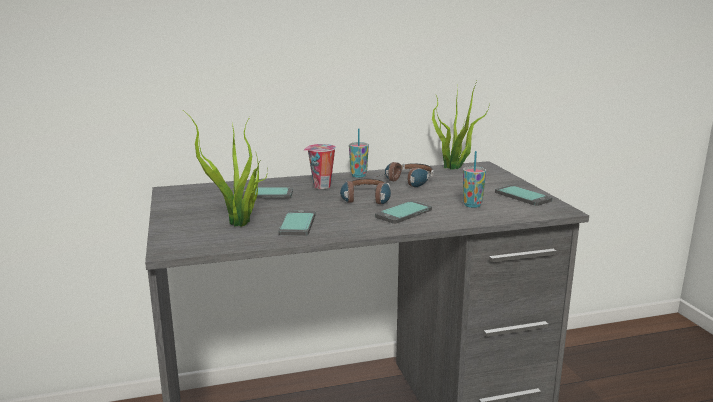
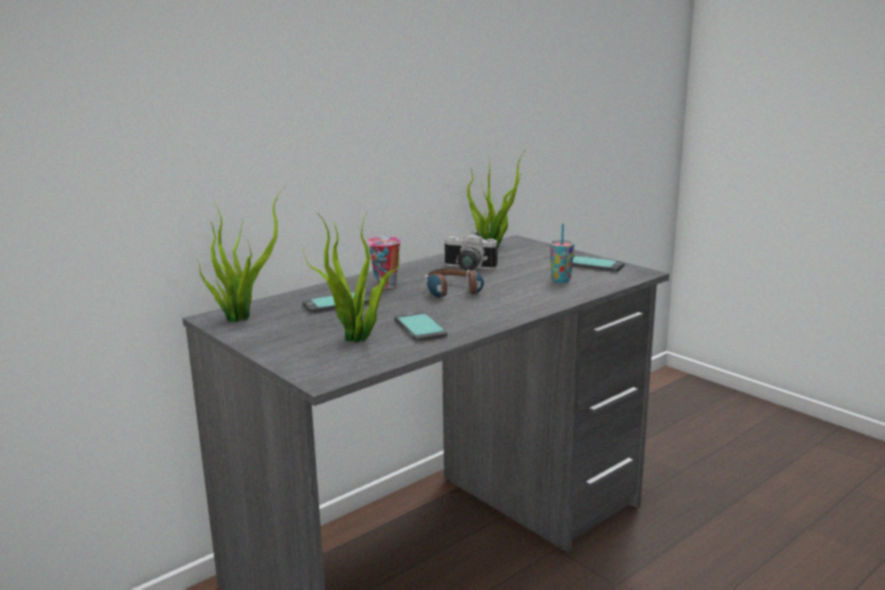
camera: 25 degrees left, 0 degrees up
(188, 193) = (241, 317): none -> potted plant
(358, 175) = (408, 268): cup -> none
(404, 213) = (509, 299): phone -> none
(405, 183) = (467, 269): headphones -> camera

